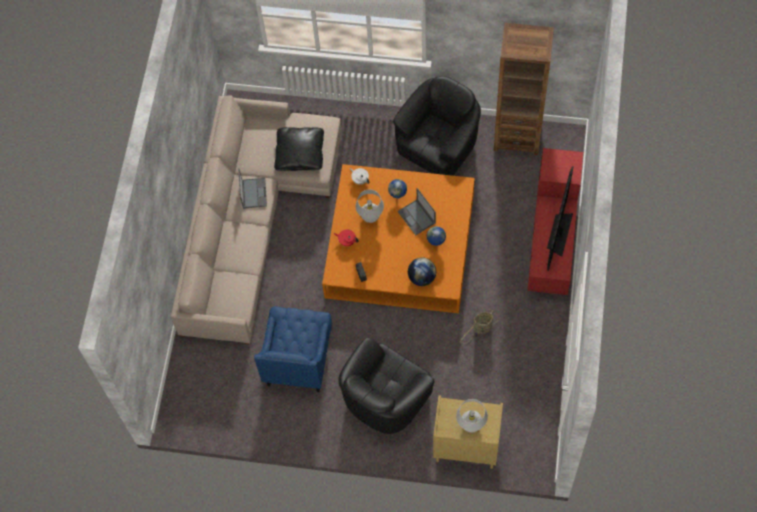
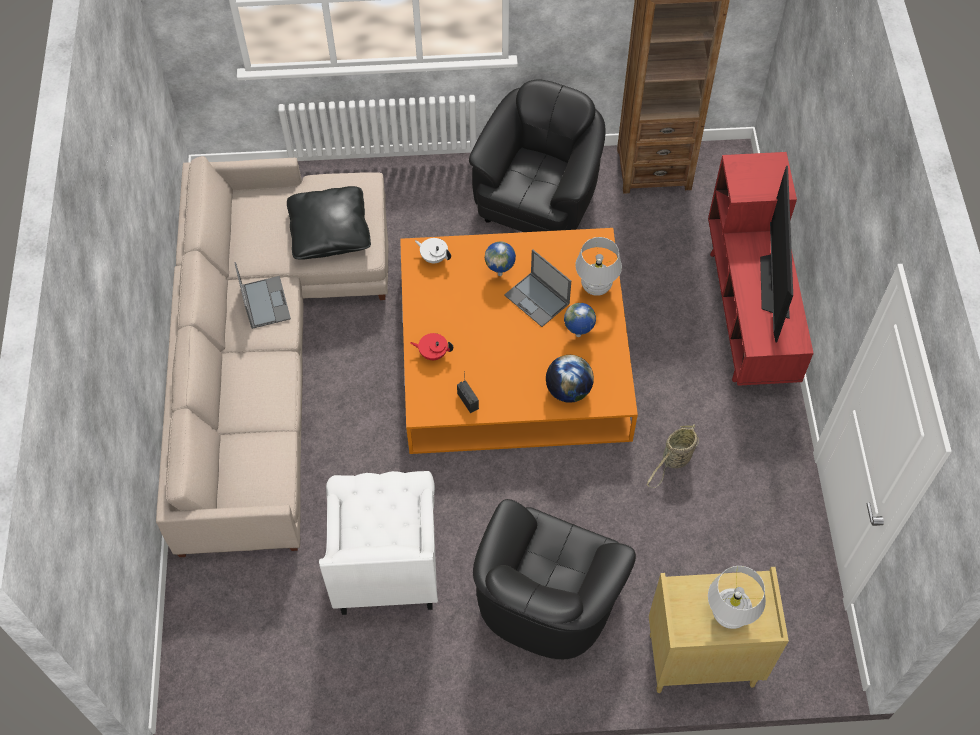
camera: 15 degrees left, 5 degrees down
(298, 358) = (386, 559): blue armchair -> white armchair
(370, 216) = (463, 310): white table lamp -> white table lamp (596, 287)

